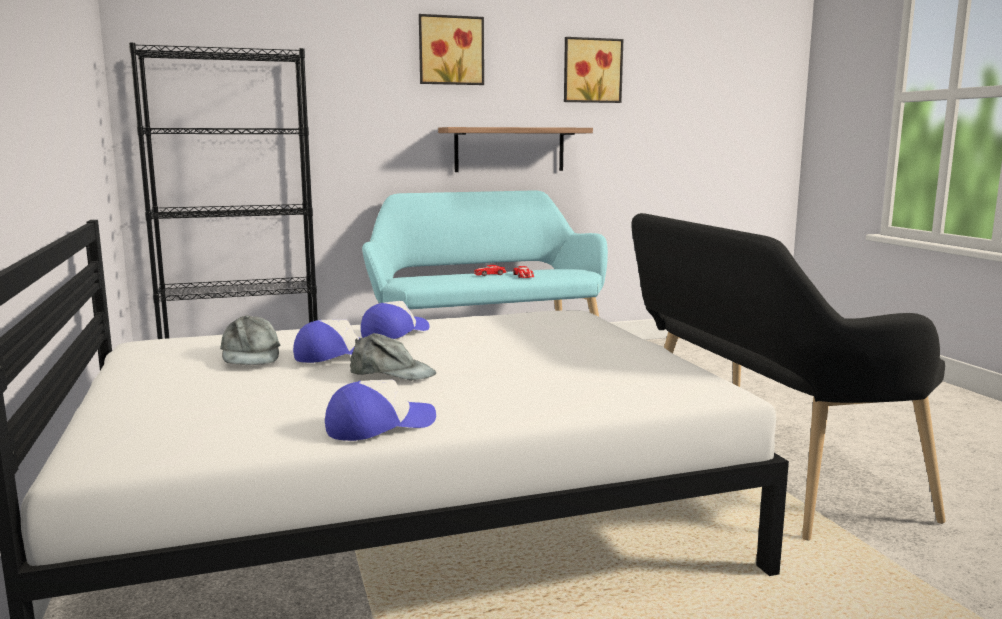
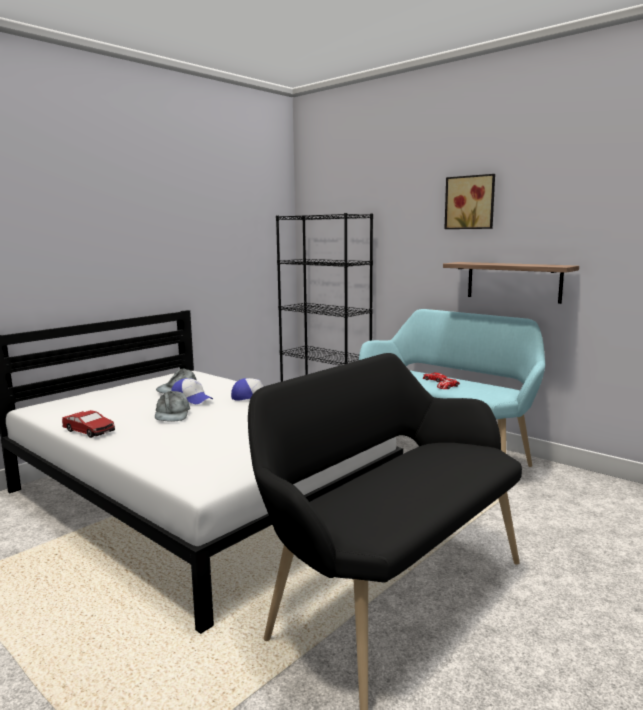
camera: 60 degrees right, 0 degrees up
(379, 426) = (89, 431): cap -> toy car
(591, 70) = (597, 211): picture -> none

